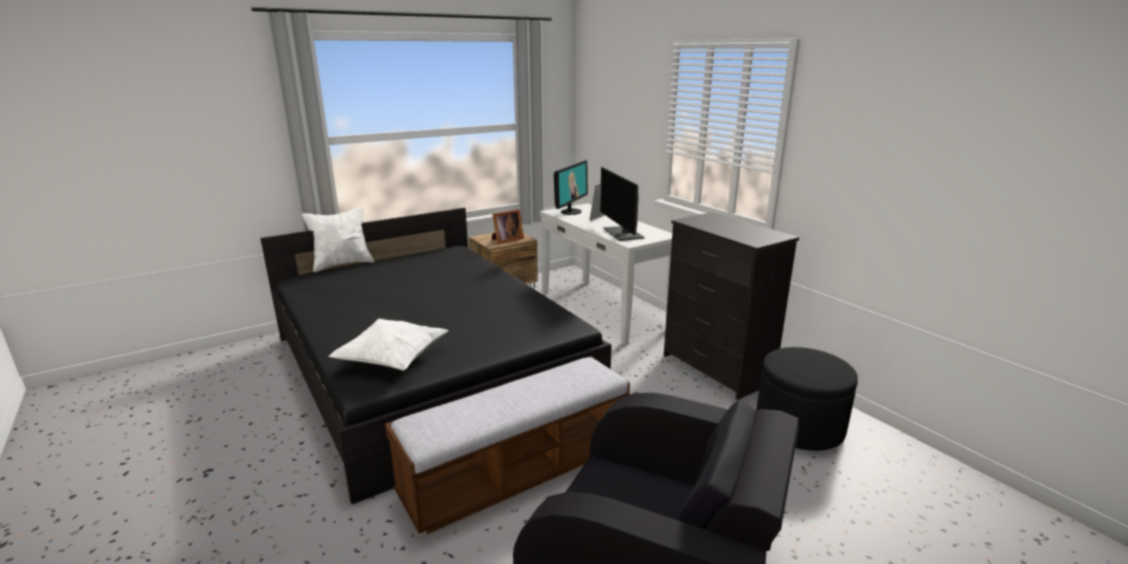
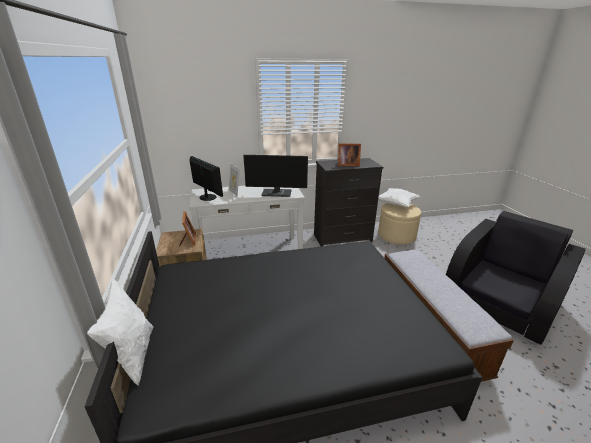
camera: 70 degrees left, 5 degrees up
(392, 360) = (402, 328): white pillow -> white pillow (396, 204)
(723, 227) = (347, 164): none -> picture frame
(799, 426) = (396, 236): black ottoman -> beige ottoman

